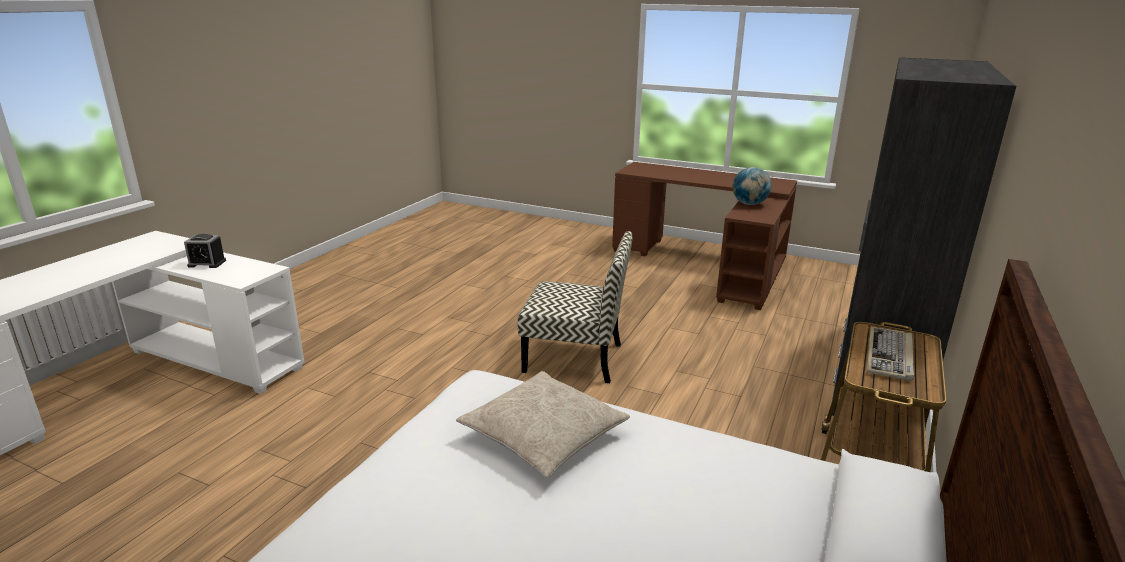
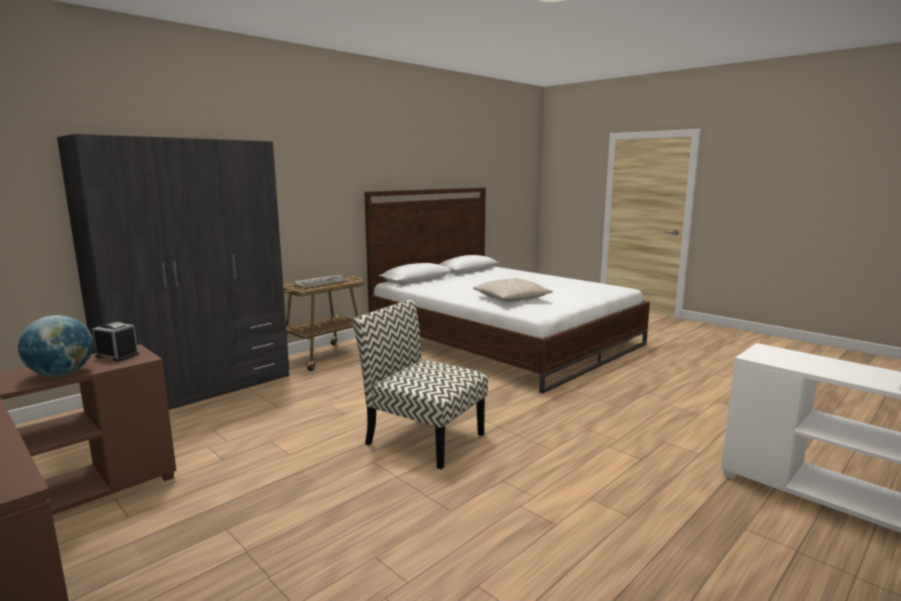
camera: 160 degrees left, 10 degrees down
(207, 263) = (850, 371): alarm clock -> alarm clock (117, 355)

